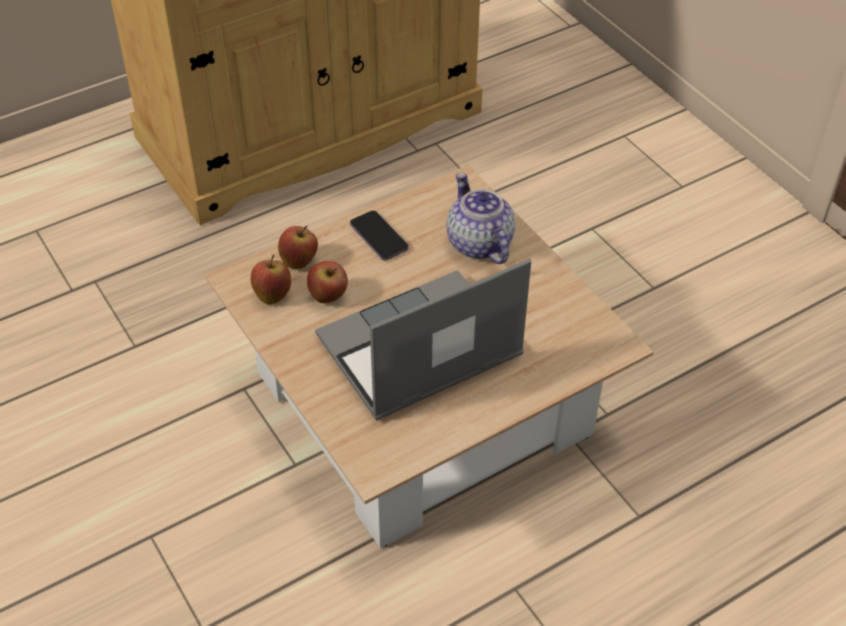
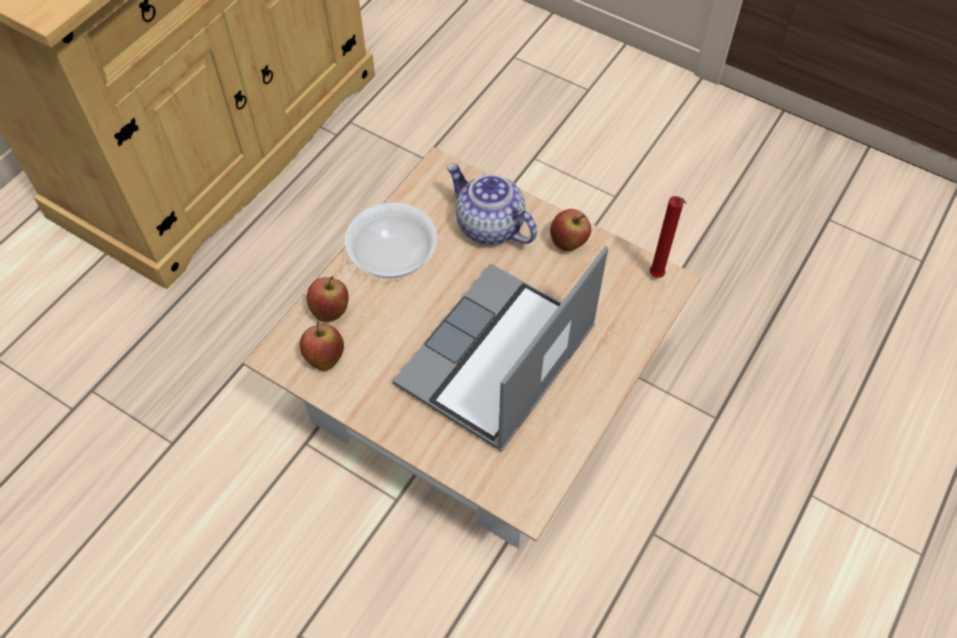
camera: 25 degrees left, 10 degrees up
(328, 297) = (380, 338): apple -> apple (569, 243)
(379, 237) = (393, 255): phone -> bowl
(609, 337) = (657, 277): none -> red candle

